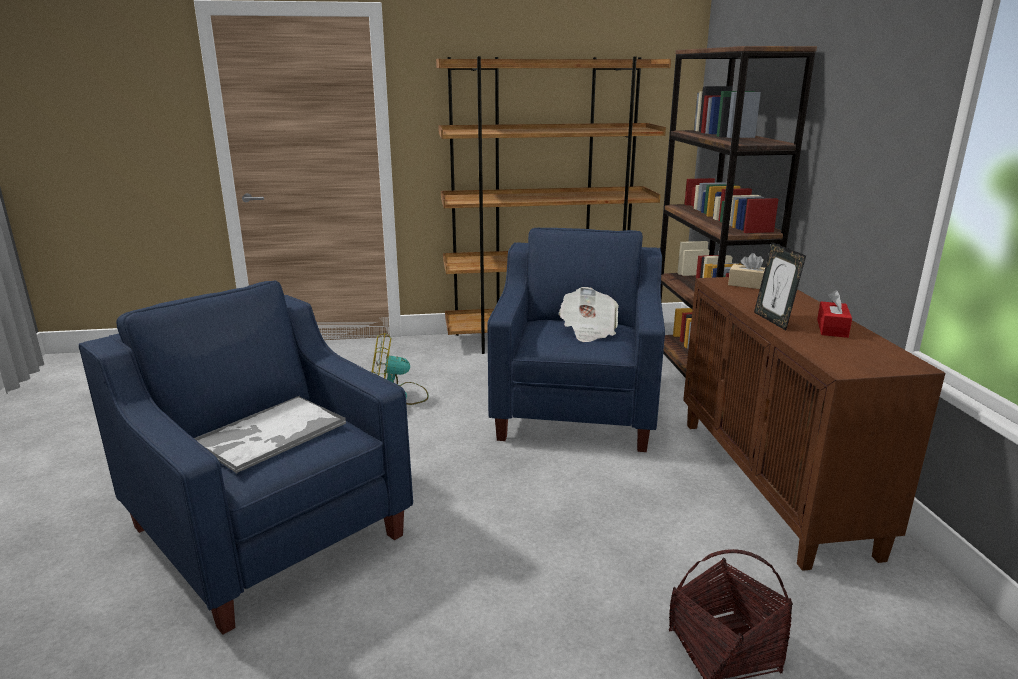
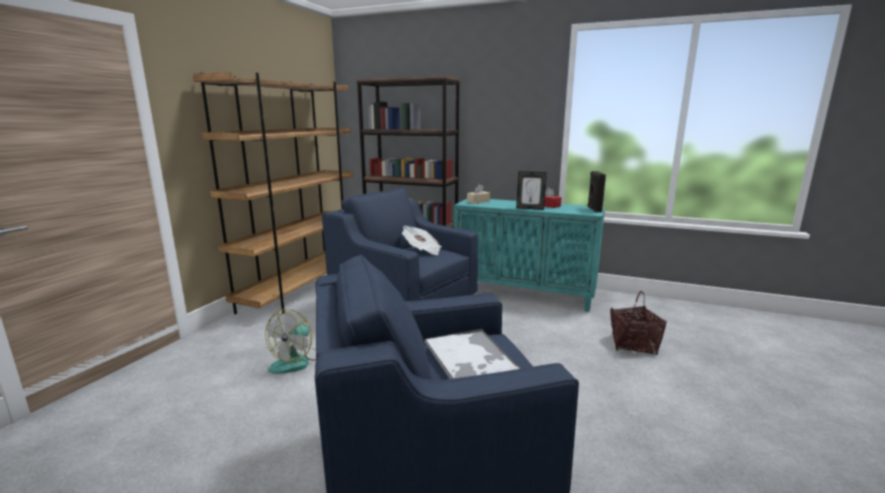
camera: 60 degrees left, 5 degrees down
(773, 483) = (525, 293): brown cabinet -> turquoise cabinet
(884, 366) = (593, 209): none -> black speaker

